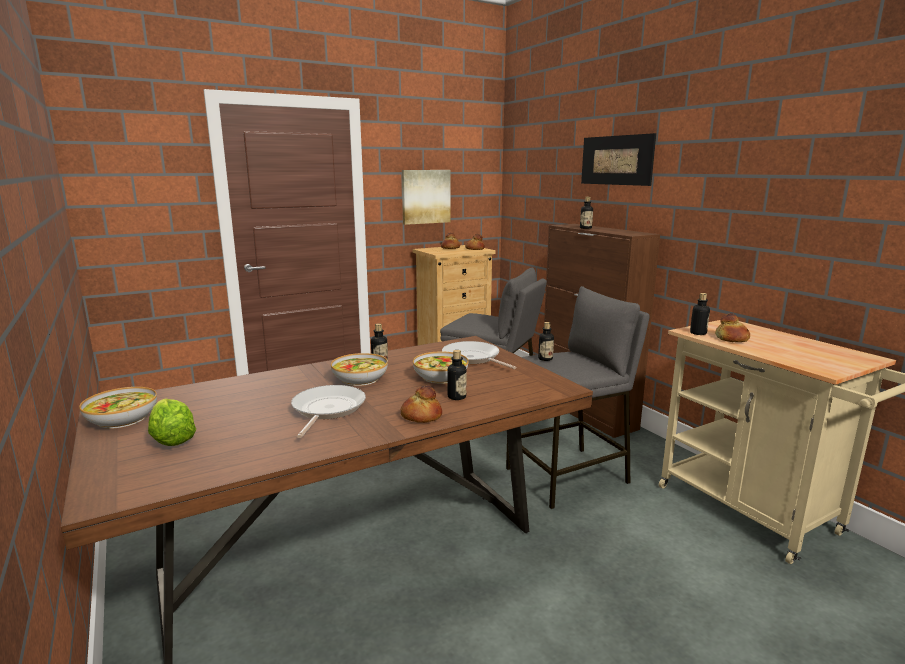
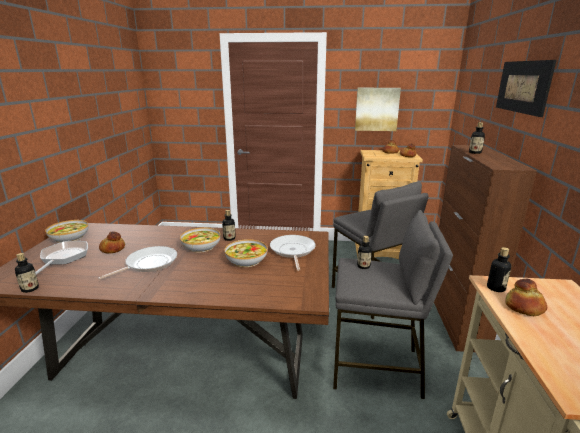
camera: 35 degrees right, 5 degrees up
(172, 439) = (63, 258): lettuce -> frying pan
(421, 416) = (183, 288): bread -> bread (112, 249)
(456, 397) = (228, 281): bottle -> bottle (30, 289)

